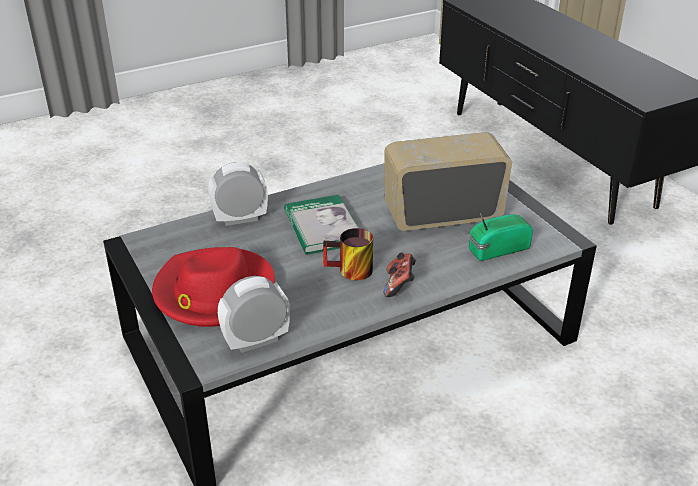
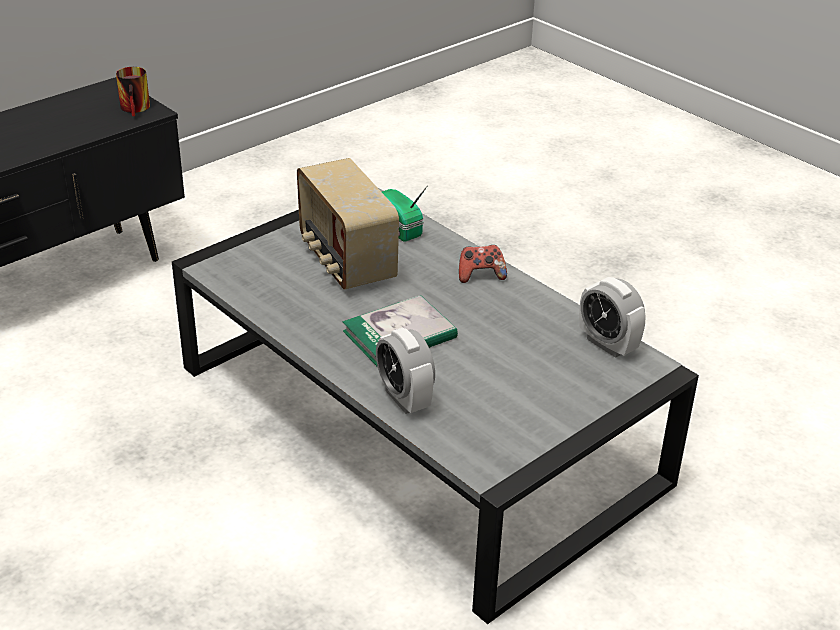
camera: 105 degrees left, 0 degrees up
(213, 292) = (551, 387): red hat -> none
(349, 271) = (473, 306): mug -> mug (137, 108)

